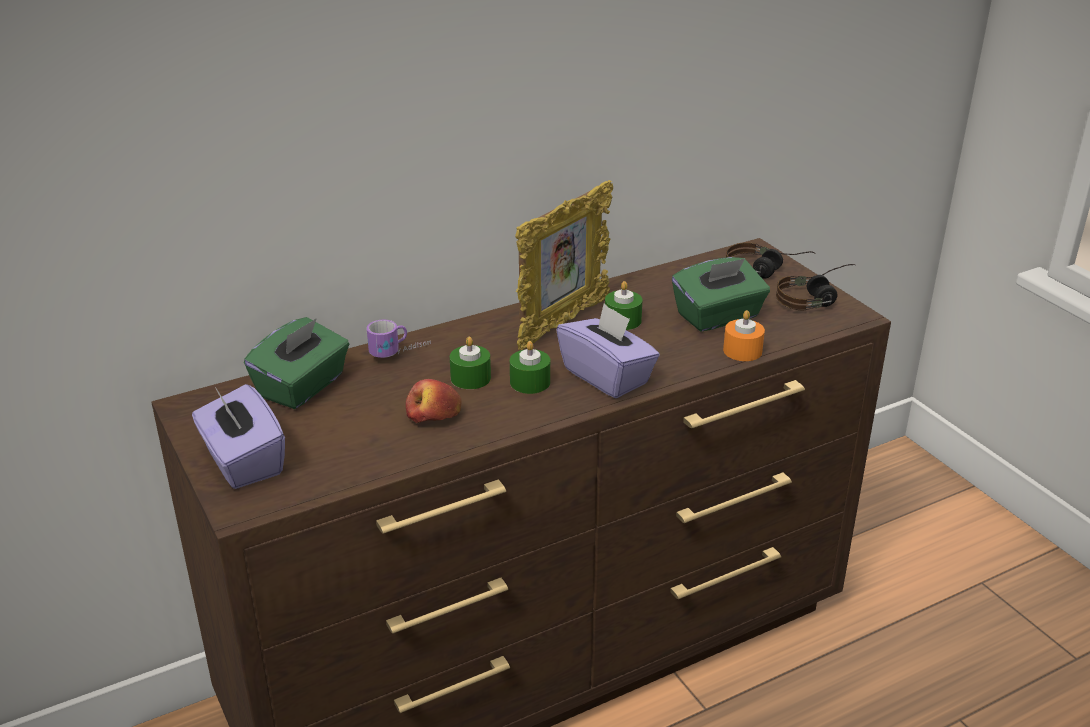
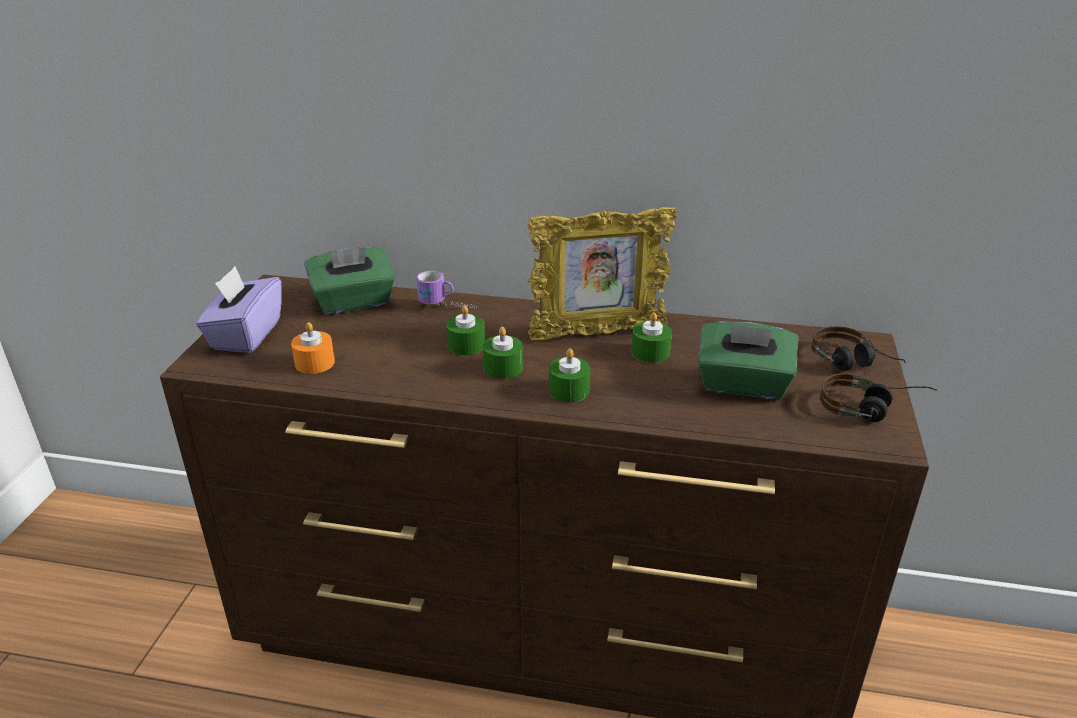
camera: 40 degrees right, 0 degrees up
(434, 416) = (400, 360): apple -> none
(607, 376) = (569, 390): purple tissue box -> green candle
(742, 351) = (721, 423): orange candle -> orange candle (315, 363)

